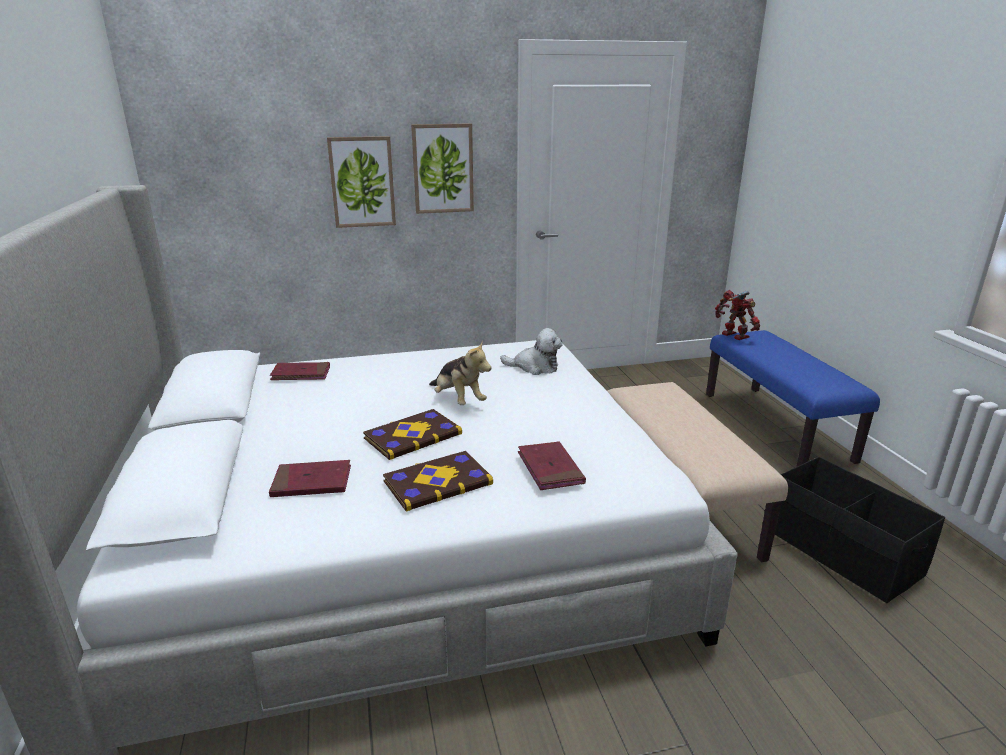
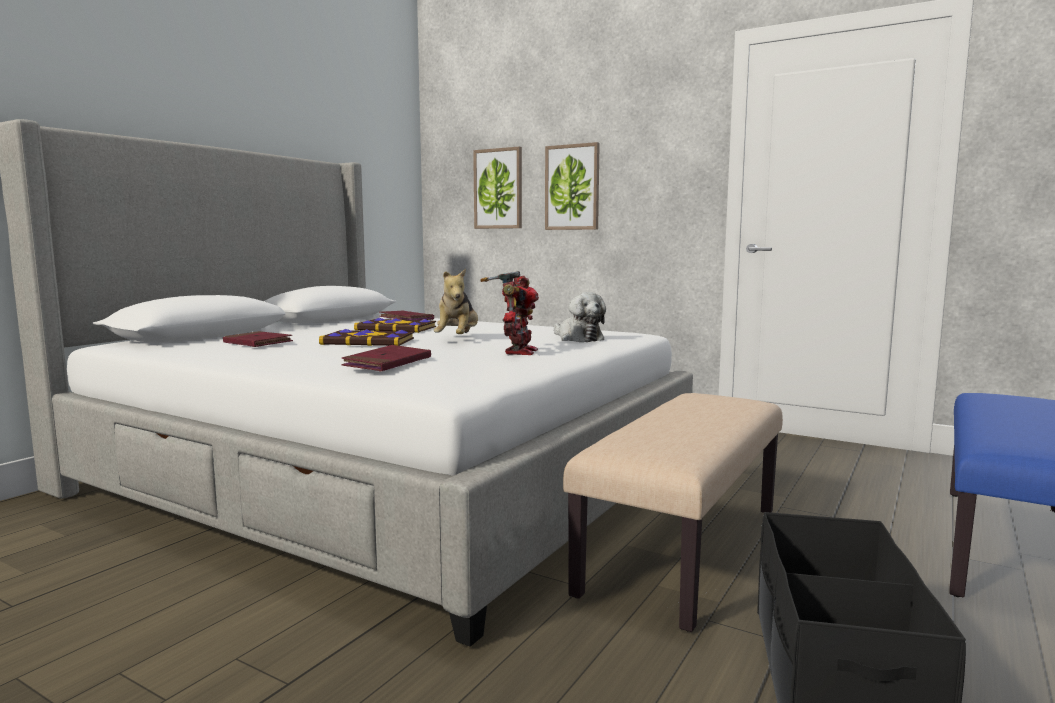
camera: 45 degrees right, 15 degrees down
(437, 482) = (309, 355): book -> book (396, 328)
(443, 168) = (647, 173): picture -> picture (498, 189)
(734, 336) = (980, 393): toy robot -> toy robot (518, 351)

